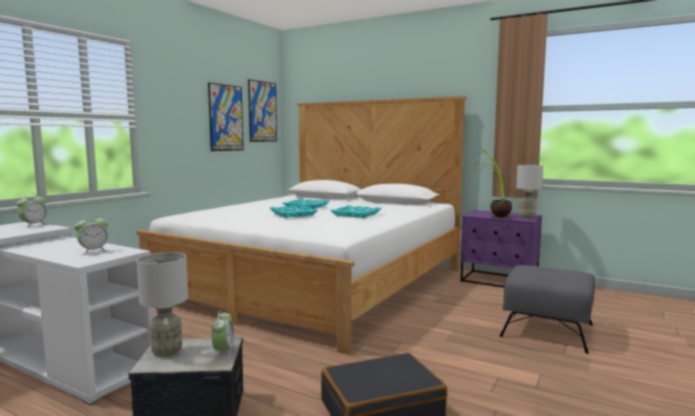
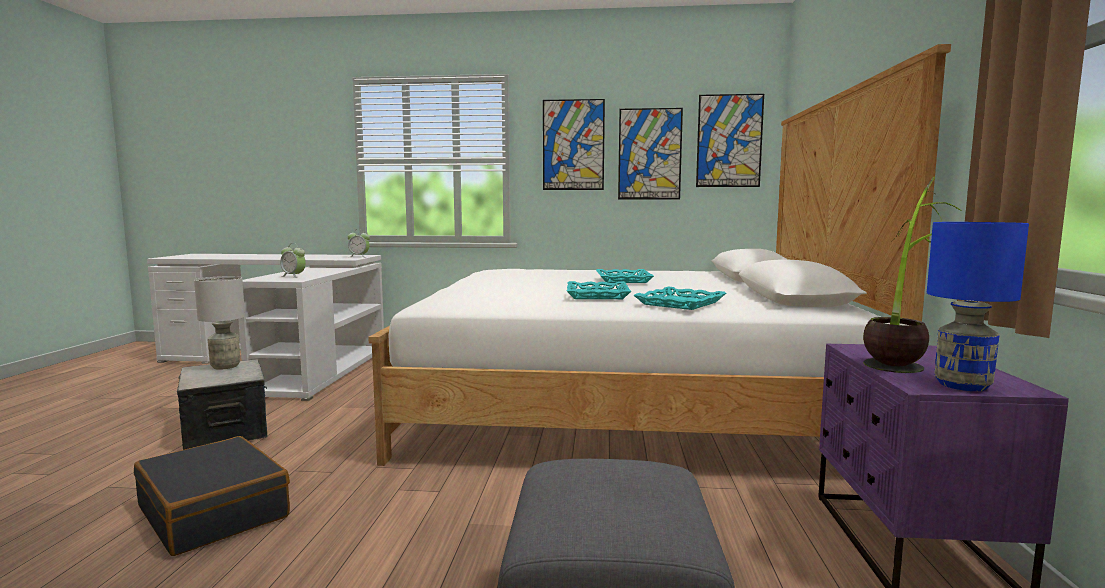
camera: 65 degrees right, 0 degrees up
(181, 107) = (573, 145): none -> picture
(223, 352) = (222, 380): alarm clock -> none
(293, 214) = (550, 282): turquoise tray -> turquoise tray (680, 303)
(527, 217) = (963, 385): grey table lamp -> blue table lamp

